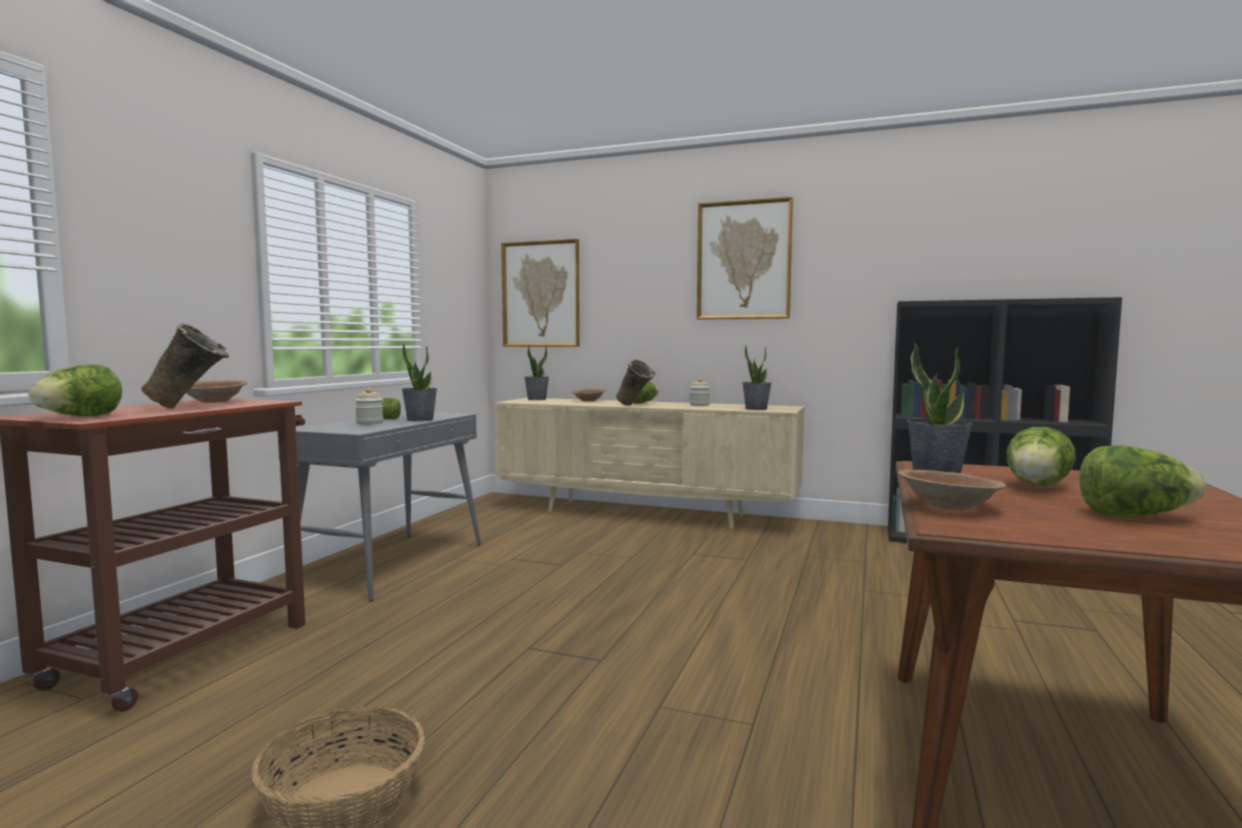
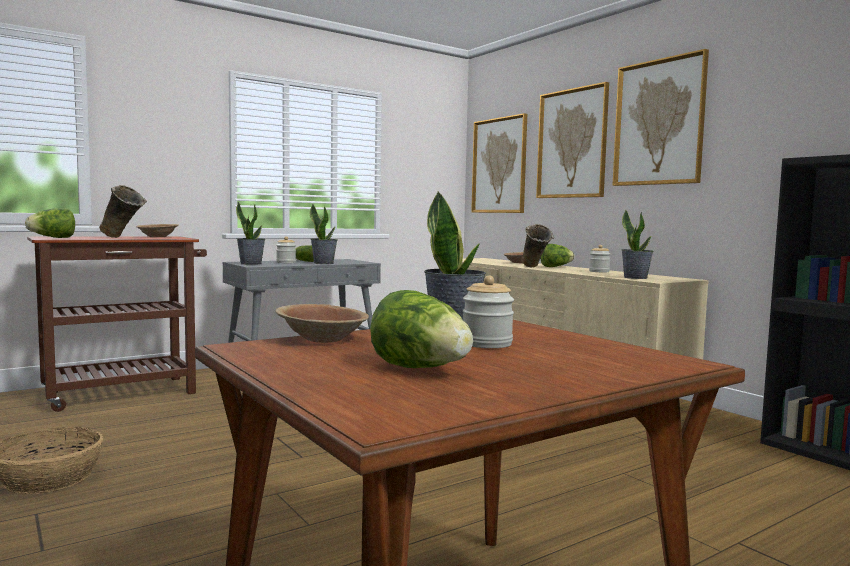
camera: 35 degrees right, 0 degrees up
(536, 399) = (483, 259): potted plant -> potted plant (251, 264)
(641, 275) = (572, 144): none -> picture
(1037, 486) = (487, 344): lettuce -> jar

